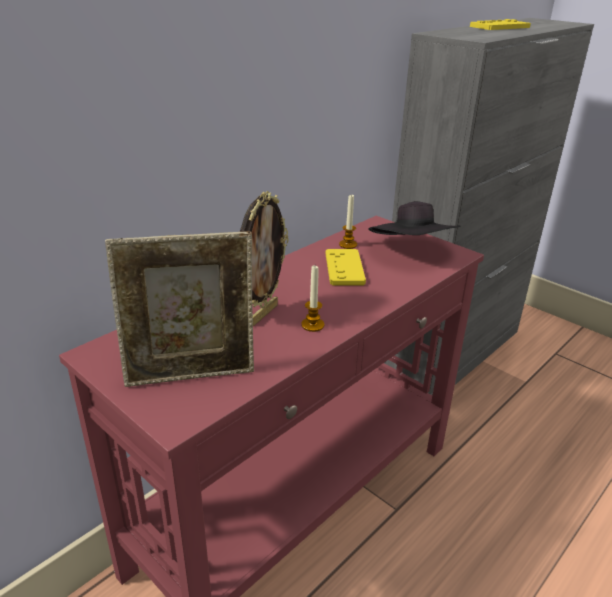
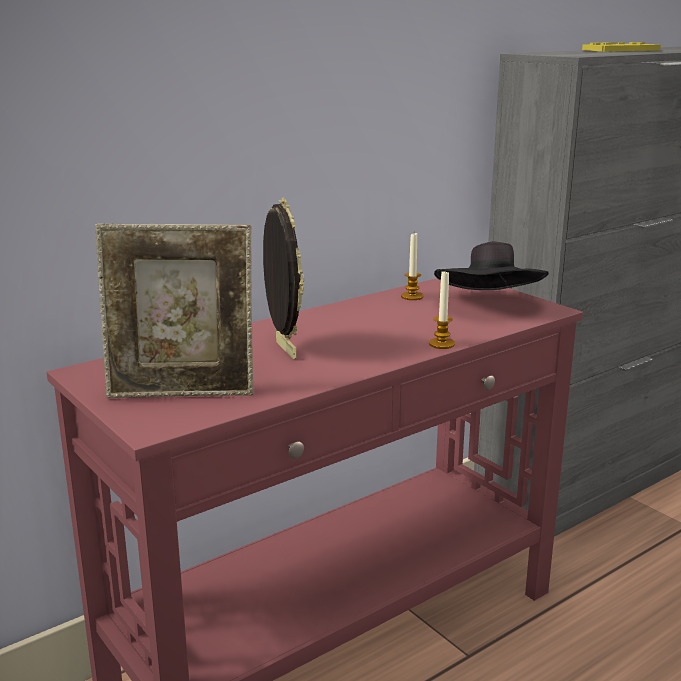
camera: 10 degrees right, 10 degrees down
(263, 314) = (283, 350): picture frame -> picture frame turned 60 degrees counterclockwise
(312, 325) = (338, 362): candle -> candle (441, 344)
(344, 268) = (398, 316): yellow game controller -> none

